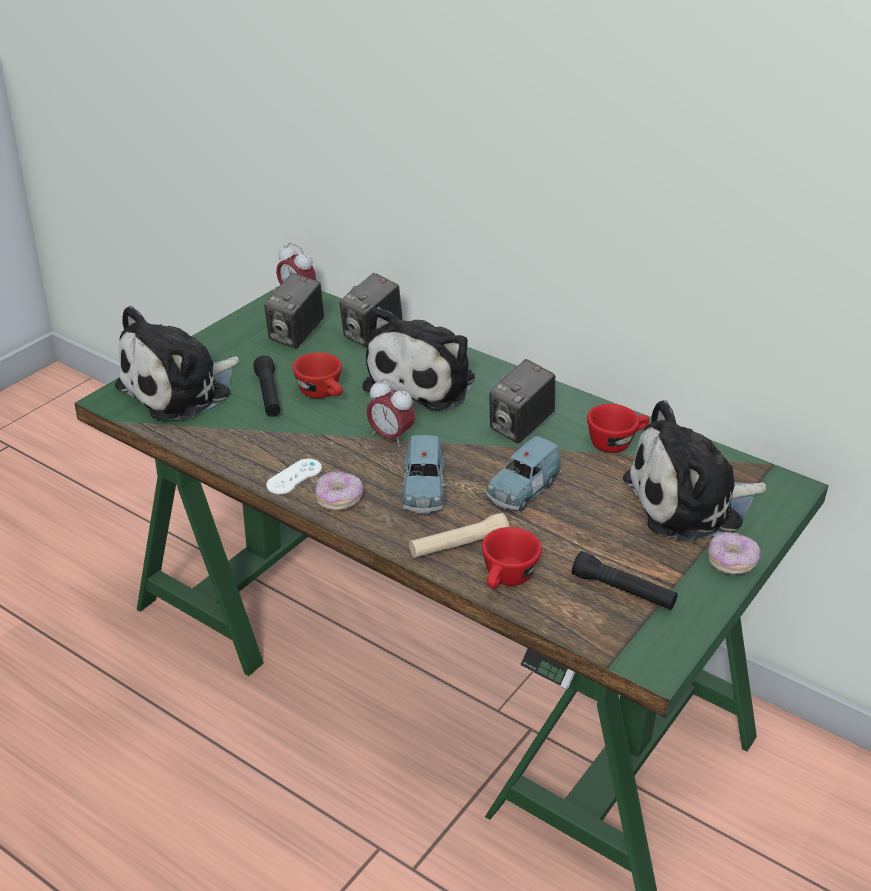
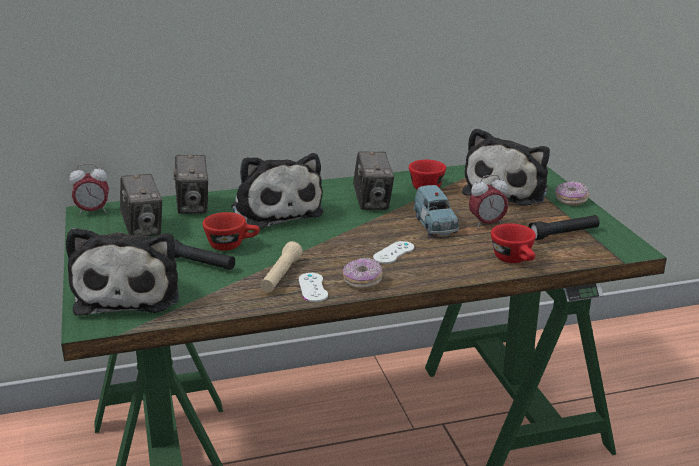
camera: 50 degrees left, 10 degrees down
(390, 437) = (319, 242): alarm clock -> alarm clock (487, 224)
(423, 491) = (393, 253): blue toy car -> white game controller
(458, 546) = (464, 262): beige flashlight -> beige flashlight (281, 275)

